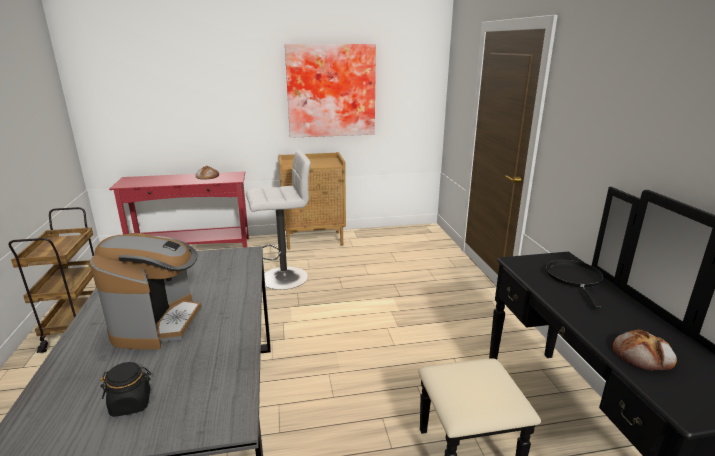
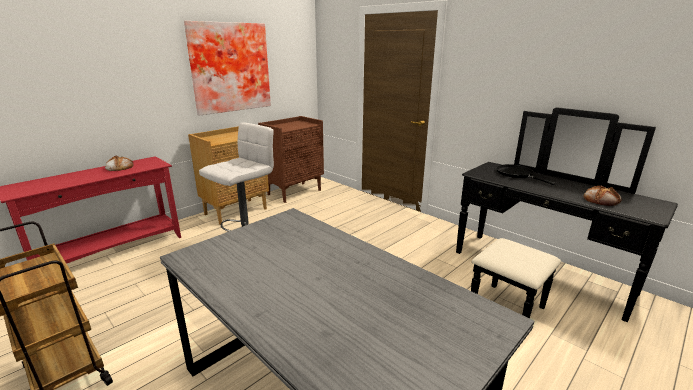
camera: 35 degrees left, 0 degrees up
(131, 404) = (420, 348): black jar -> none
(158, 323) = (321, 289): coffee machine -> none
(389, 235) = (295, 192): none -> brown cabinet

